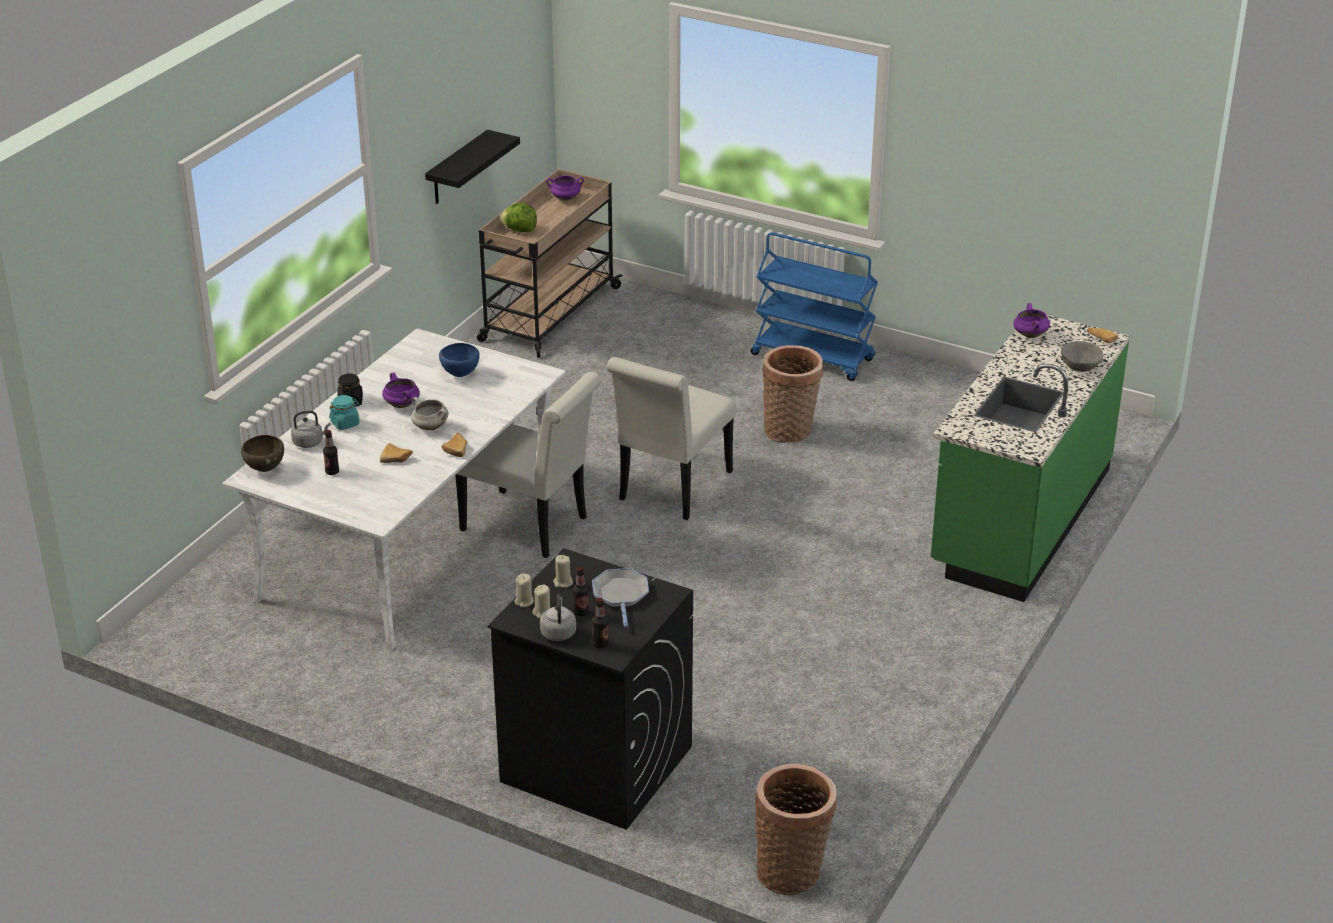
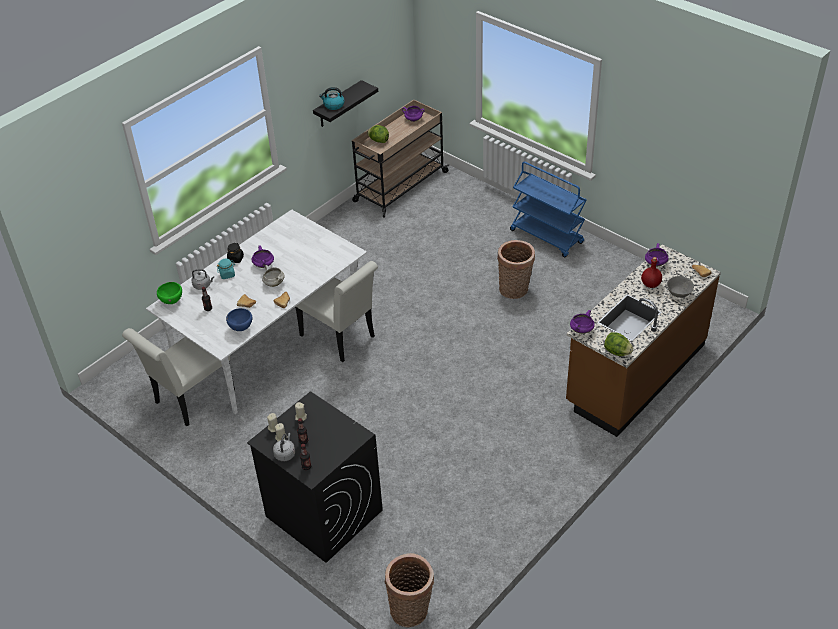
camera: 15 degrees right, 10 degrees up
(265, 469) = (172, 301): brown bowl -> green bowl
(457, 164) = (333, 105): none -> kettle
(460, 375) = (304, 247): blue bowl -> blue bowl (241, 328)
(620, 595) = (331, 432): frying pan -> none
(671, 490) = (430, 323): white chair -> white chair (190, 399)
(954, 427) = (581, 330): none -> purple cooking pot
(1019, 448) = (617, 352): none -> lettuce
(1019, 518) = (635, 374): green counter -> brown counter
(1034, 361) = (650, 284): none -> red bottle

